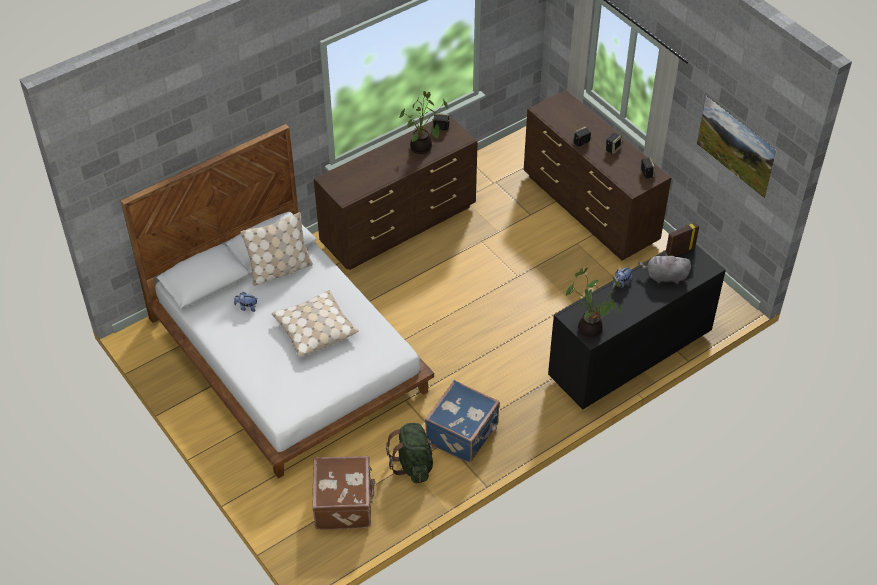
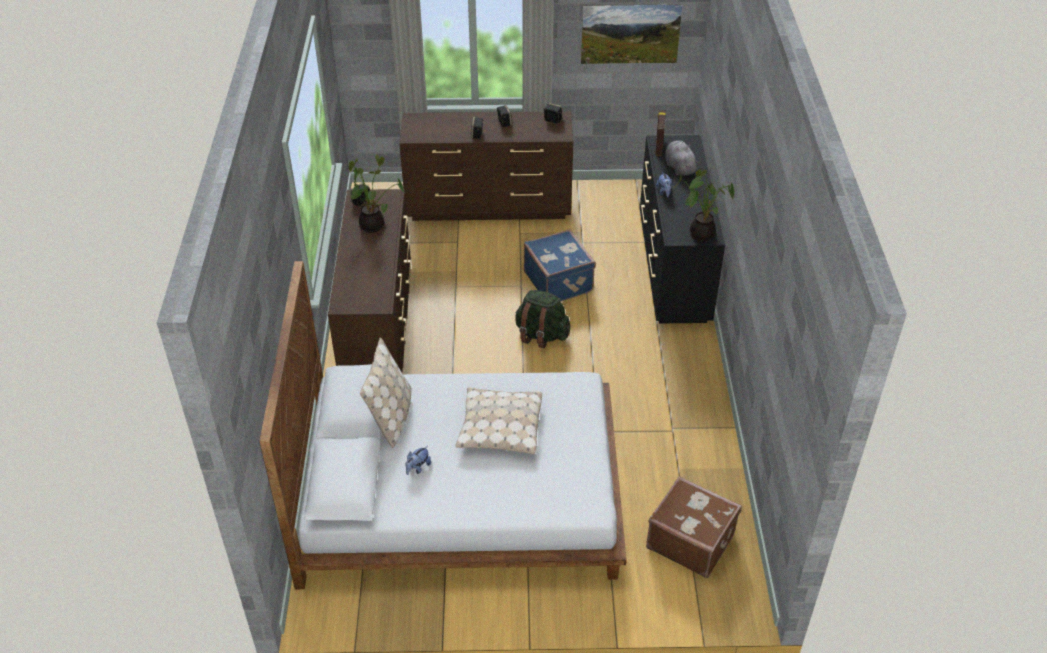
camera: 55 degrees left, 5 degrees down
(413, 464) = (681, 465): green backpack -> green backpack (541, 335)
(463, 434) = (672, 412): blue suitcase -> blue suitcase (559, 281)
(664, 277) = (679, 167): grey plush toy -> grey plush toy turned 120 degrees clockwise

